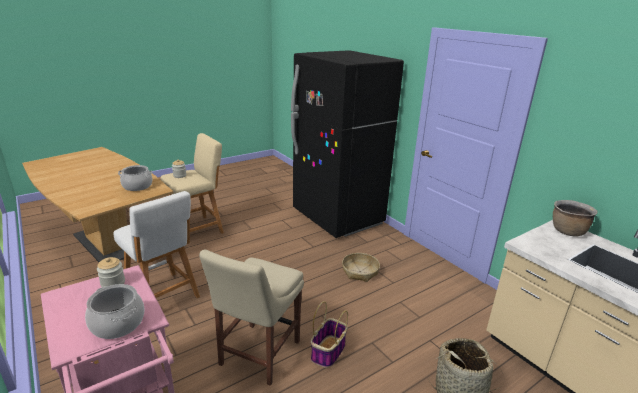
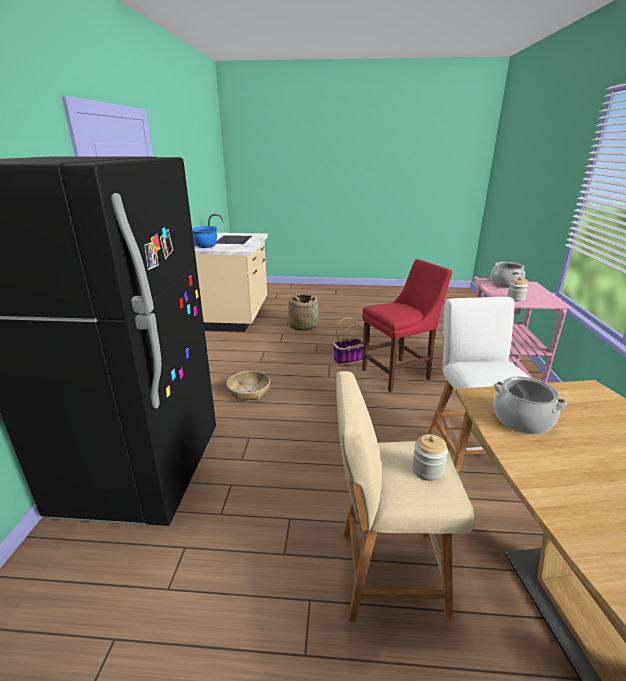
camera: 140 degrees left, 0 degrees up
(257, 355) = (398, 374): beige chair -> red chair
(567, 231) = (206, 247): brown cooking pot -> blue cooking pot

